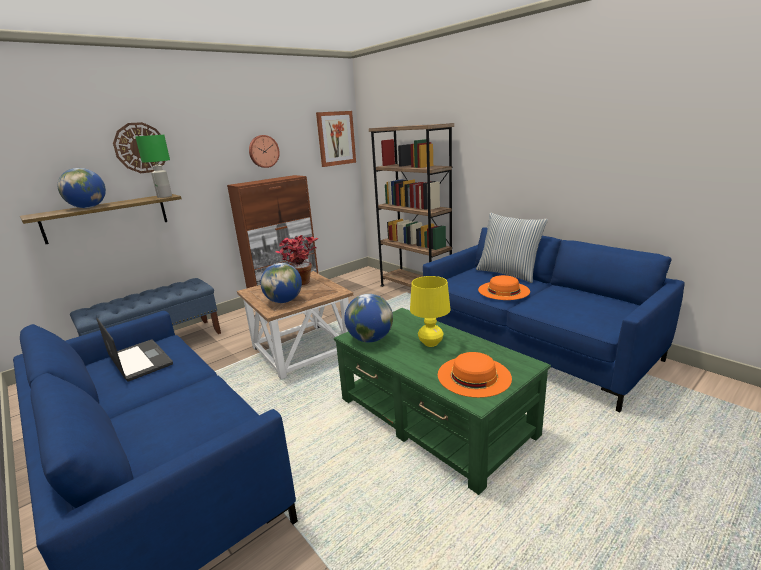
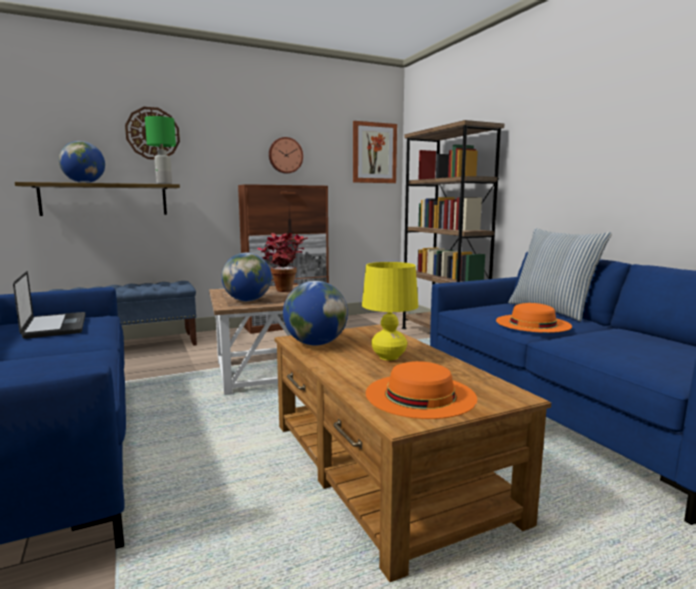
camera: 15 degrees right, 10 degrees down
(433, 416) = (384, 469): green coffee table -> brown coffee table

